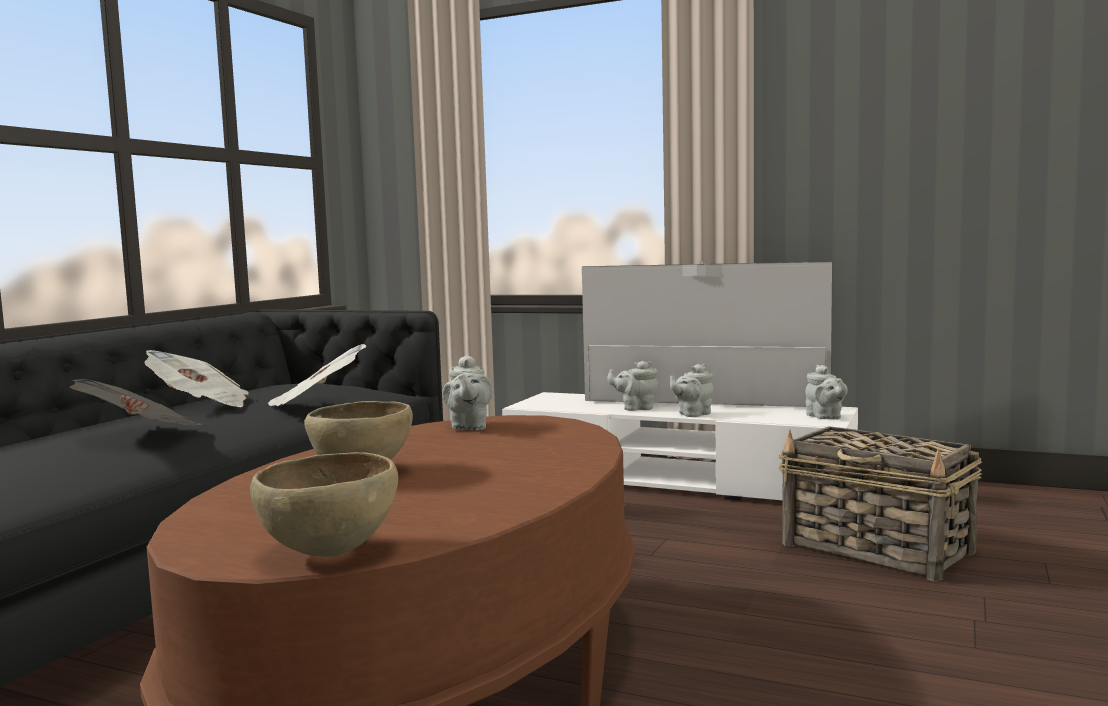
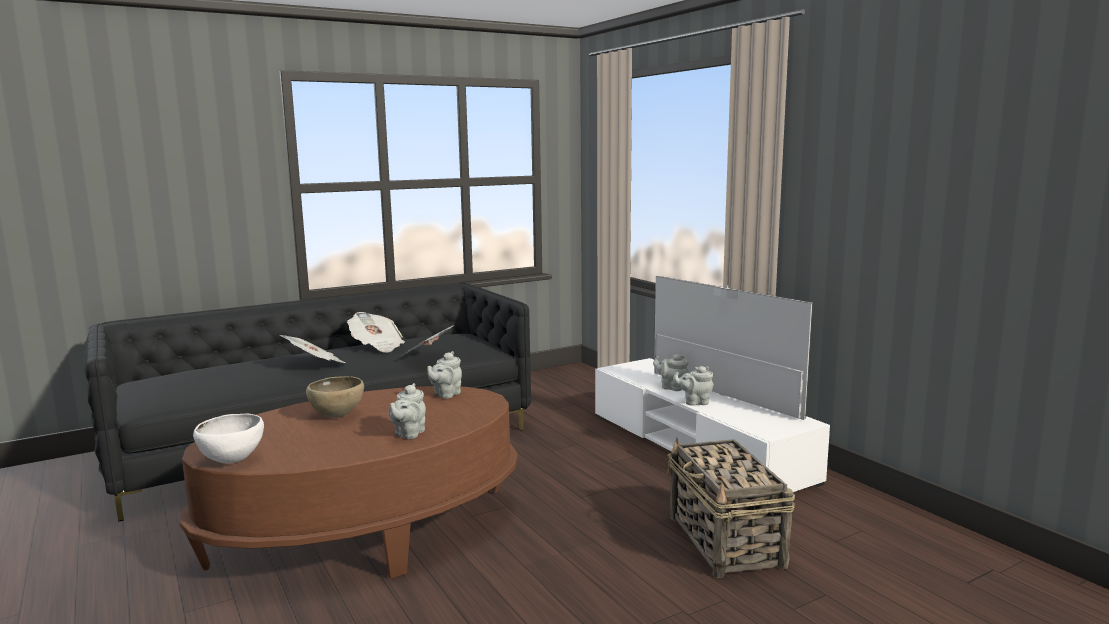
camera: 35 degrees right, 5 degrees up
(330, 553) = (233, 461): brown bowl -> white bowl
(825, 417) = (778, 428): grey teapot -> grey teapot (408, 434)

